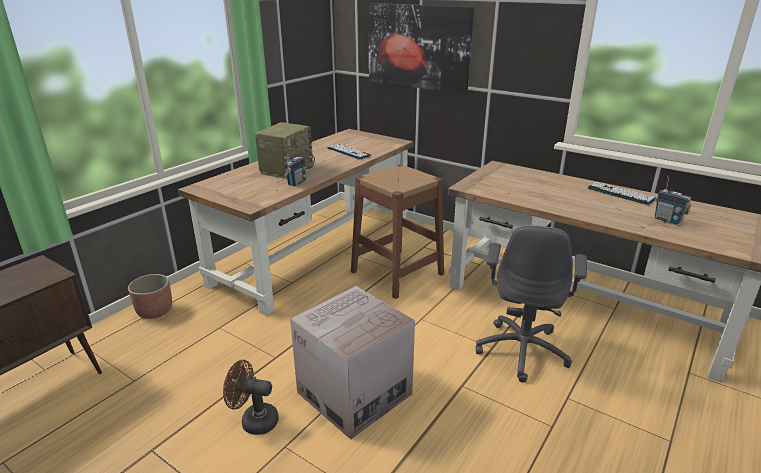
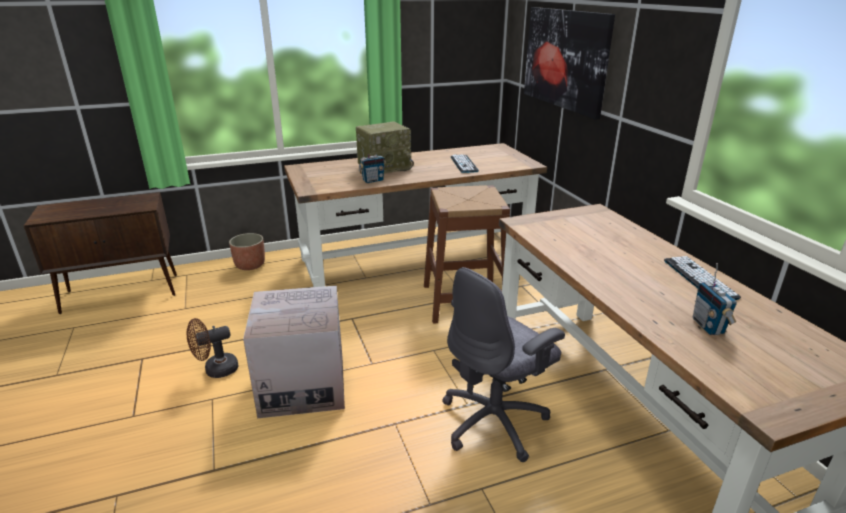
camera: 35 degrees right, 0 degrees up
(254, 420) = (216, 370): brown fan -> brown fan turned 75 degrees counterclockwise

